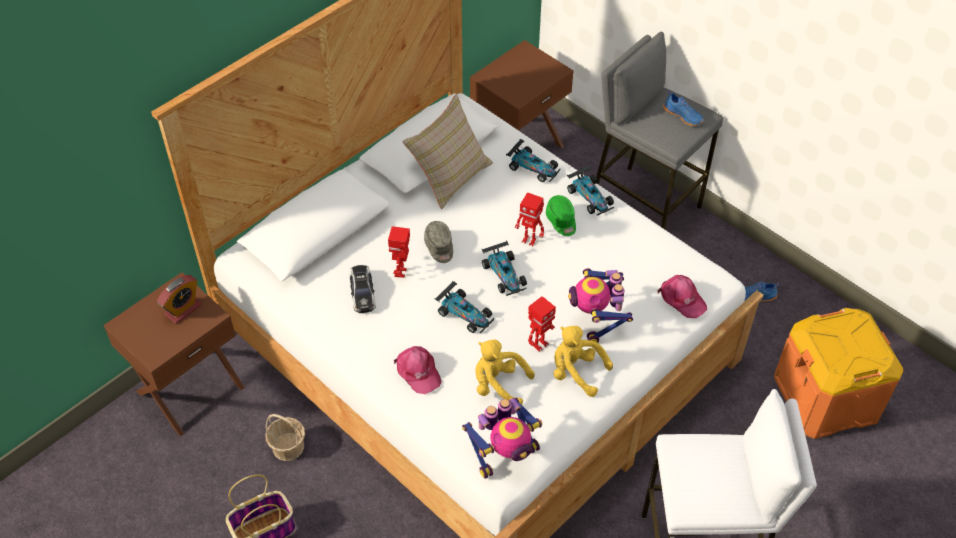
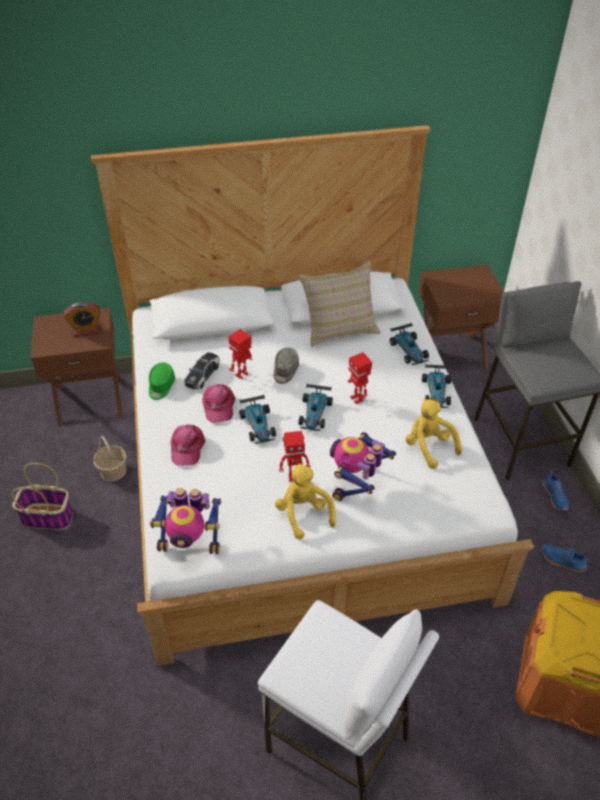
camera: 35 degrees right, 5 degrees down
(498, 385) = (234, 489): yellow plush toy -> yellow plush toy (429, 446)
(561, 221) = (396, 397): green cap -> green cap (161, 386)
(682, 299) = (445, 506): pink cap -> pink cap (218, 406)
(683, 115) = (566, 364): blue shoe -> blue shoe (556, 497)

